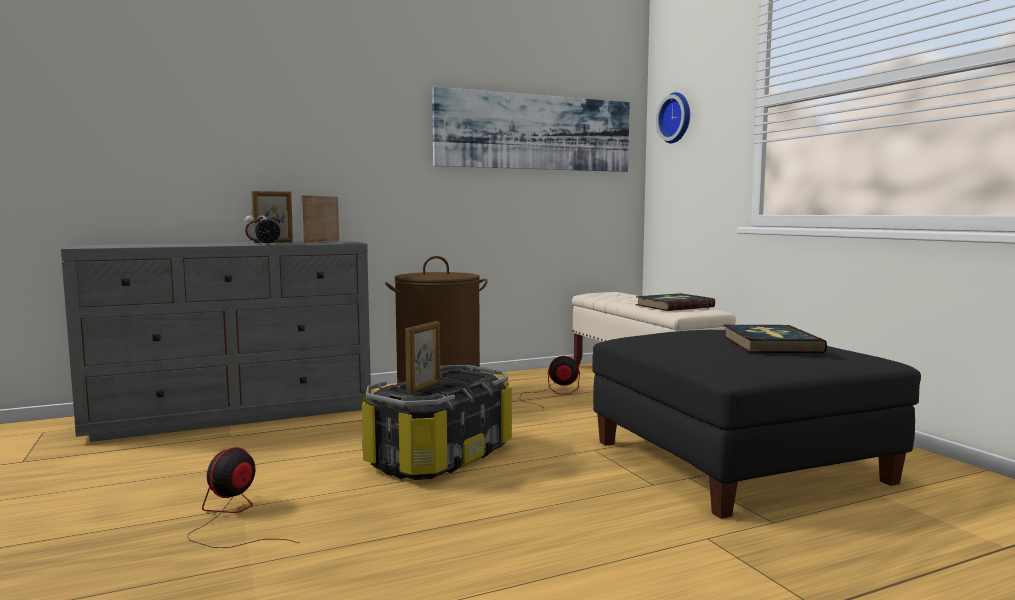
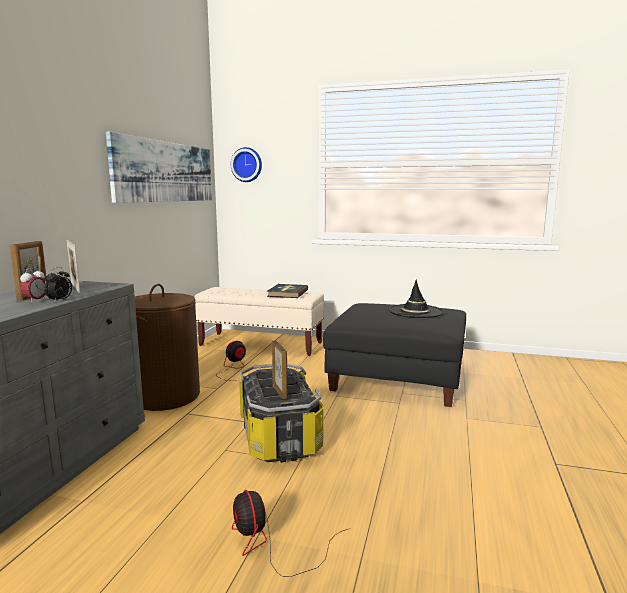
camera: 50 degrees left, 5 degrees up
(770, 344) = (415, 311): book -> black hat

